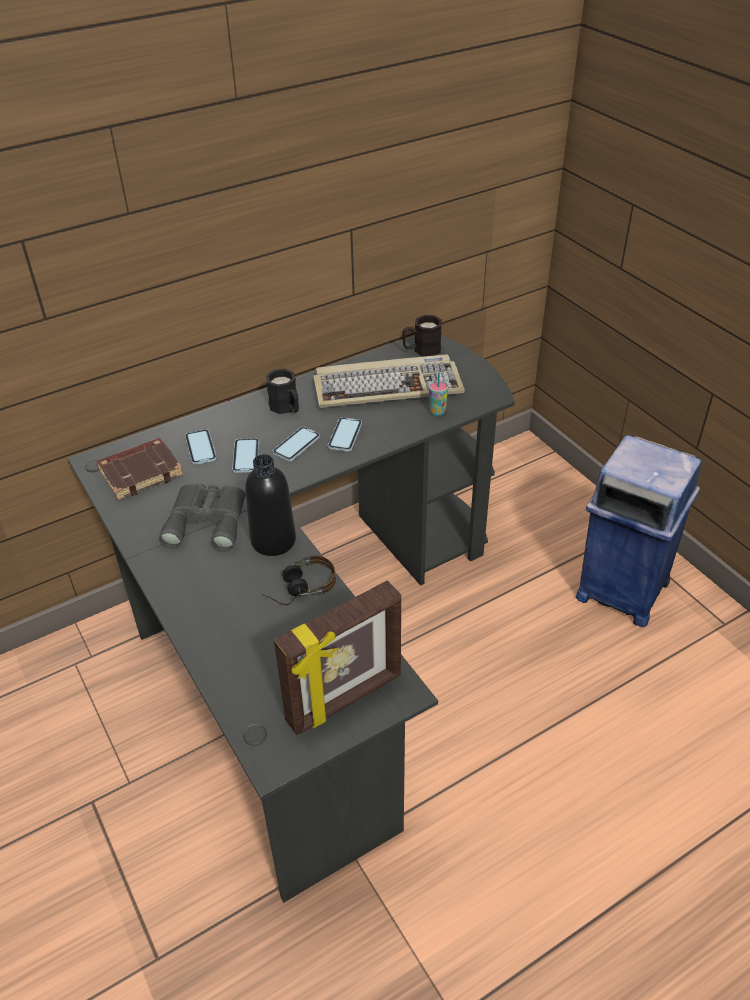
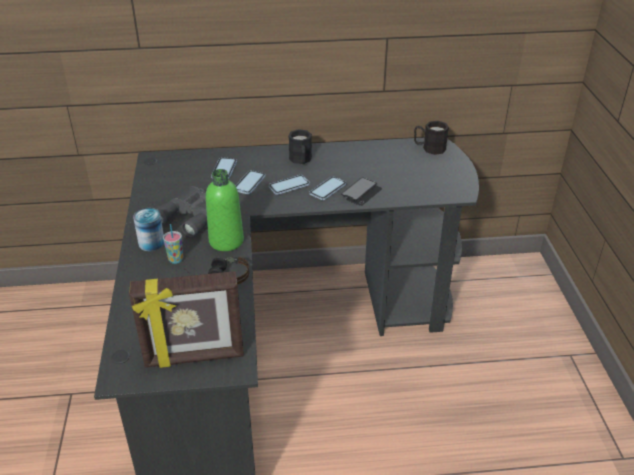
camera: 25 degrees right, 5 degrees down
(141, 472) = (175, 173): brown book -> none
(181, 575) = (151, 243): none -> can
(273, 540) = (226, 241): black bottle -> green bottle
(386, 428) = (361, 192): none -> phone
(388, 386) = (385, 165): keyboard -> none
(437, 411) = (408, 192): cup -> cup (176, 260)
(620, 589) = (543, 396): blue trash can -> none

